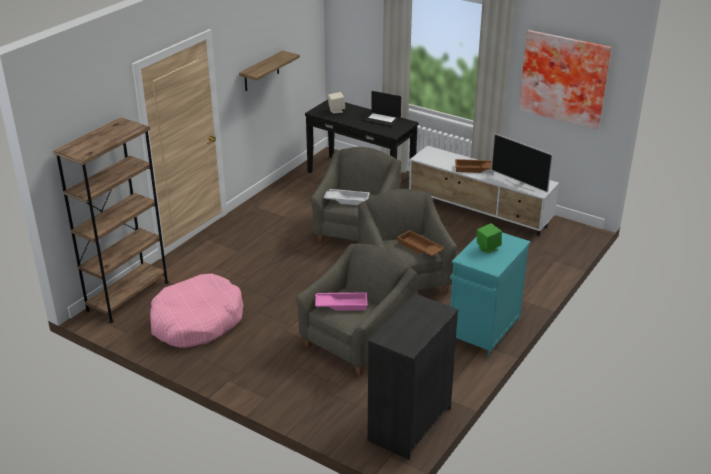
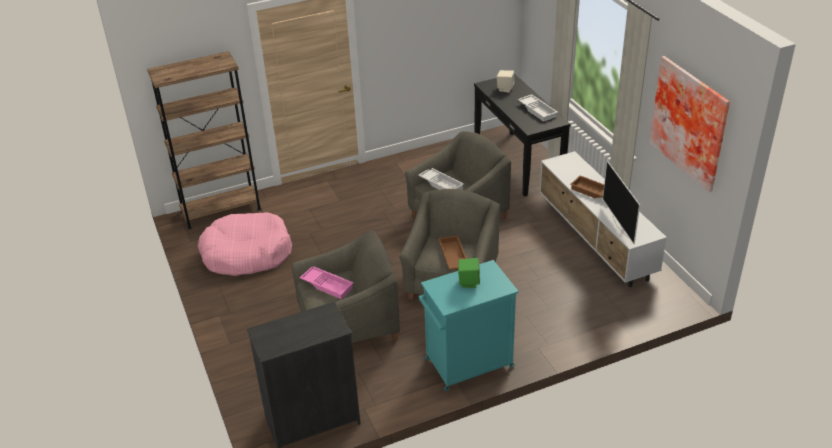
camera: 35 degrees right, 5 degrees up
(261, 71) = (423, 33): shelf -> none
(382, 119) = (538, 110): laptop -> white tray

